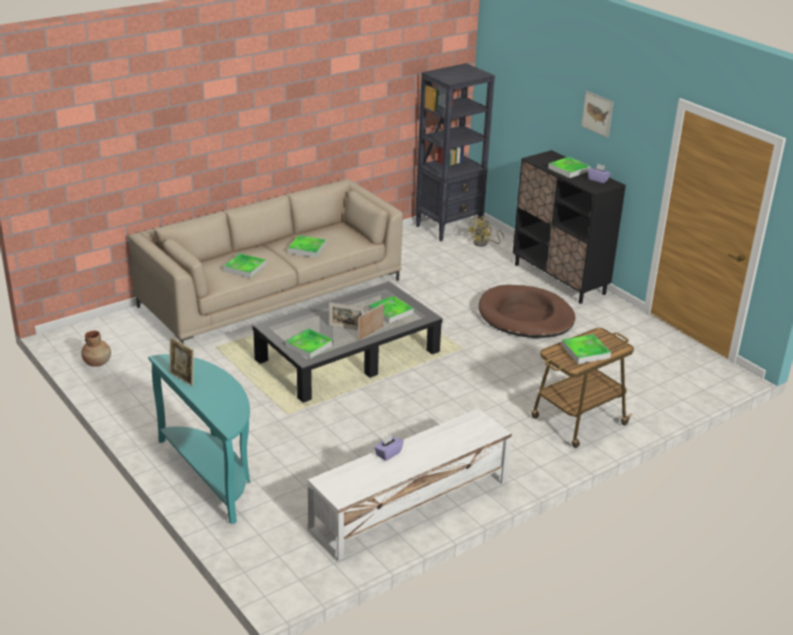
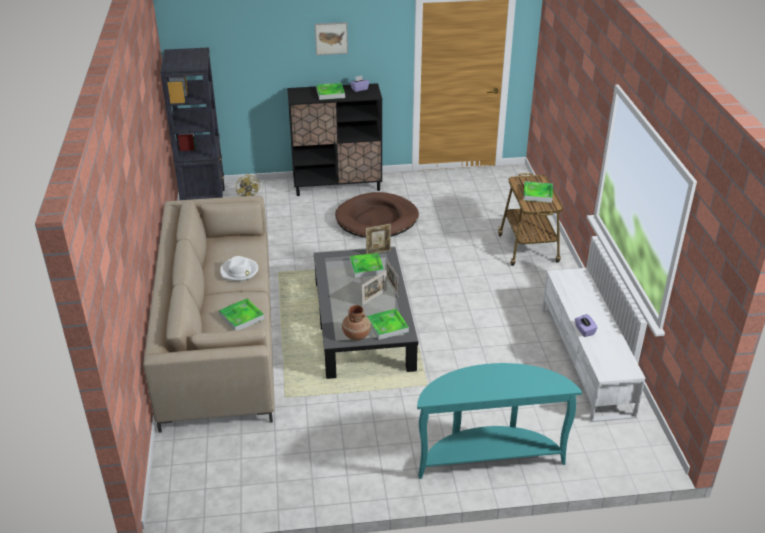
camera: 60 degrees left, 5 degrees up
(97, 362) = (245, 489): brown vase -> brown vase (356, 335)
(182, 378) = (471, 394): picture frame -> picture frame (378, 252)
(307, 248) = (239, 271): tray -> white hat

